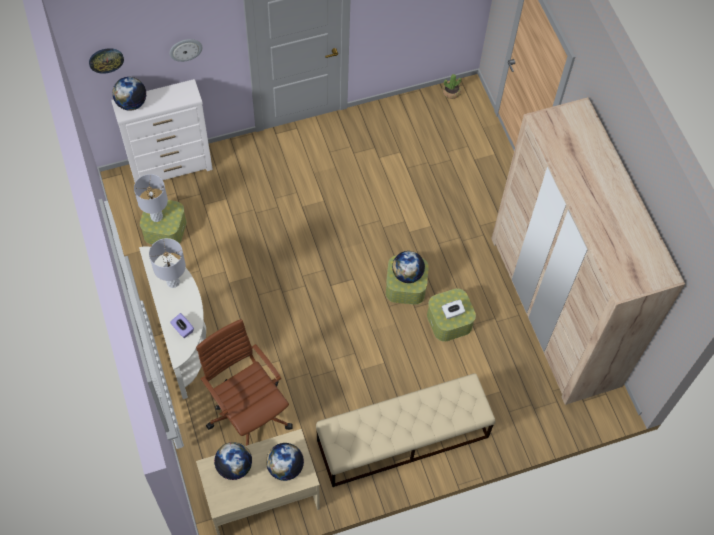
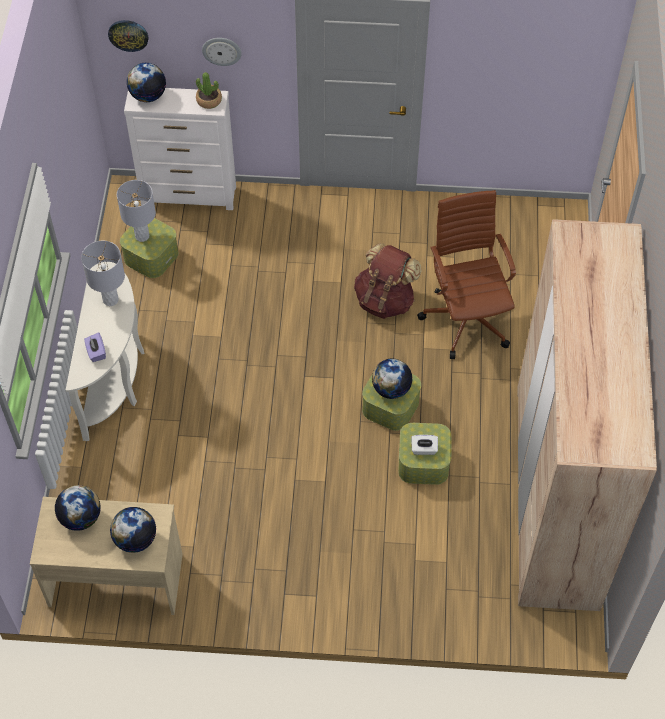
camera: 25 degrees right, 5 degrees down
(248, 412) = (147, 480): brown office chair -> brown office chair (467, 317)
(364, 203) = (385, 300): none -> brown backpack
(402, 439) = (305, 573): beige bench -> none
(451, 92) = (546, 210): potted plant -> potted plant (209, 100)

